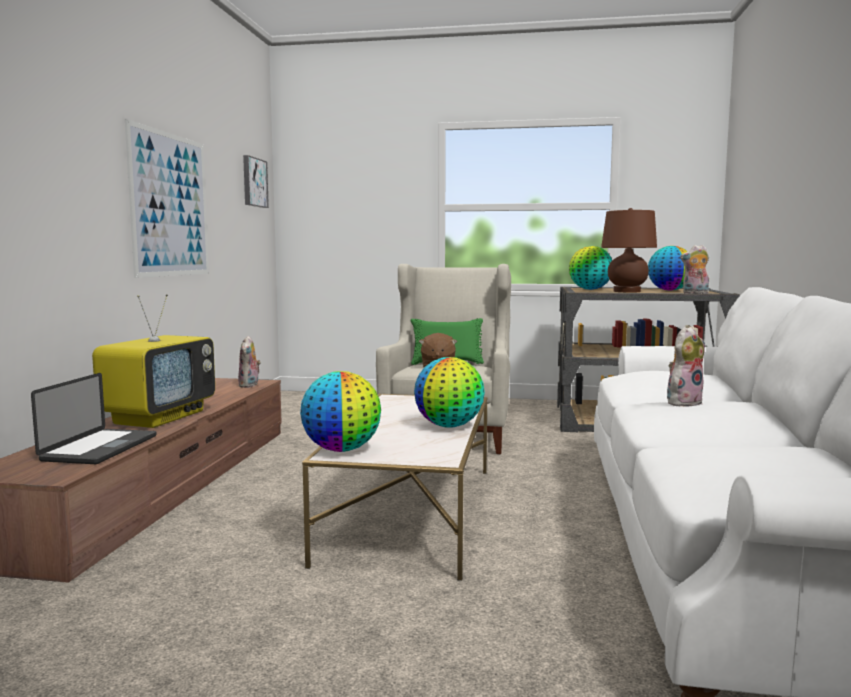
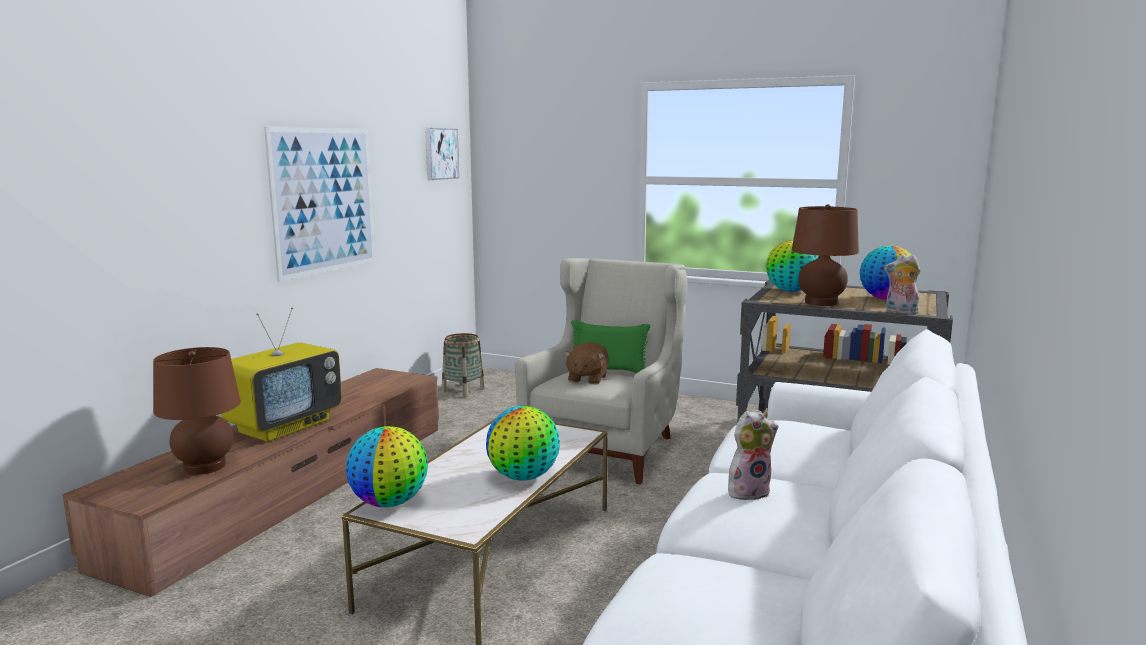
camera: 15 degrees right, 5 degrees up
(100, 448) = (204, 466): laptop -> brown table lamp
(250, 385) = (401, 384): plush toy -> none
(281, 406) = (463, 390): none -> basket

